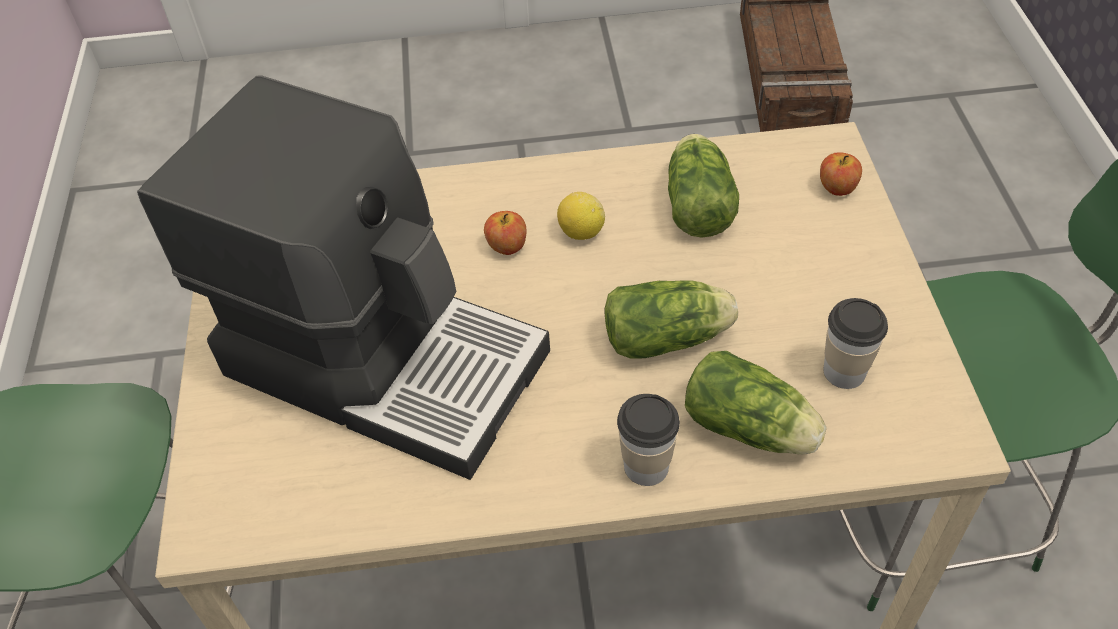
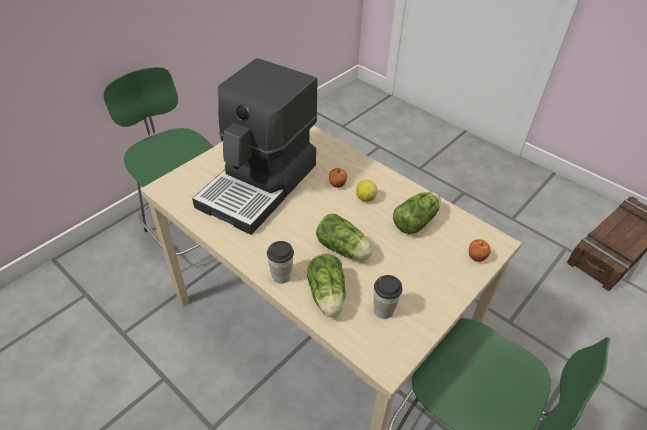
camera: 45 degrees right, 5 degrees down
(385, 358) = (260, 185): coffee machine -> coffee machine turned 45 degrees clockwise

